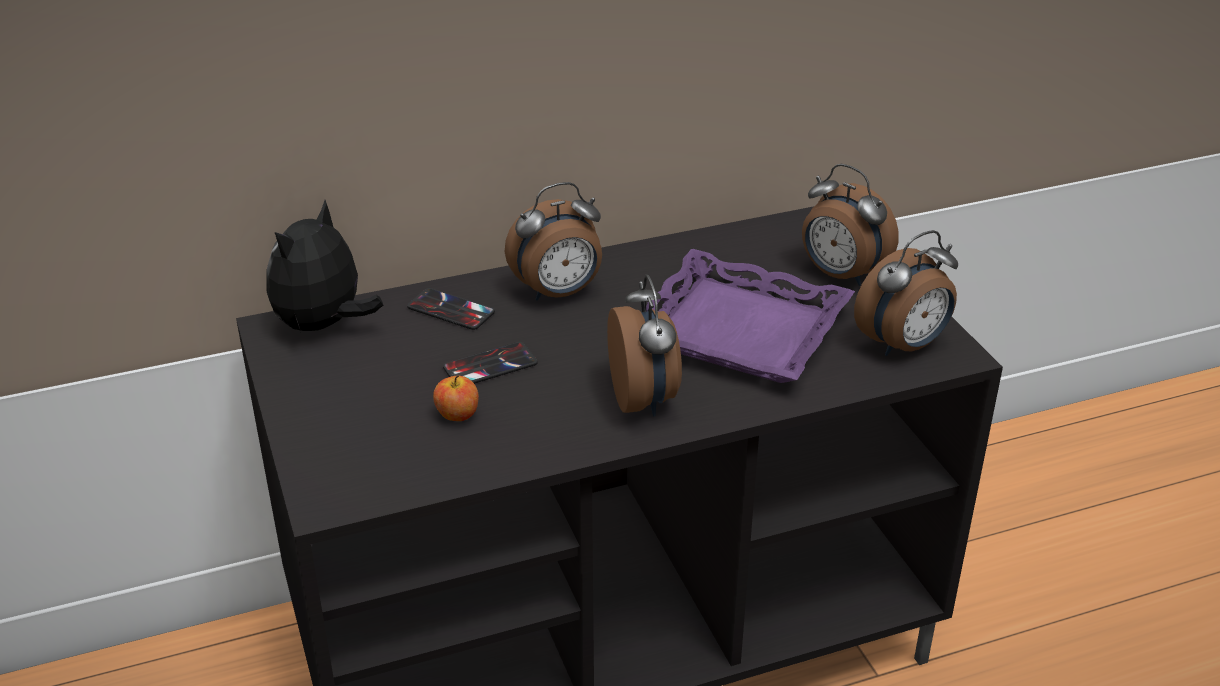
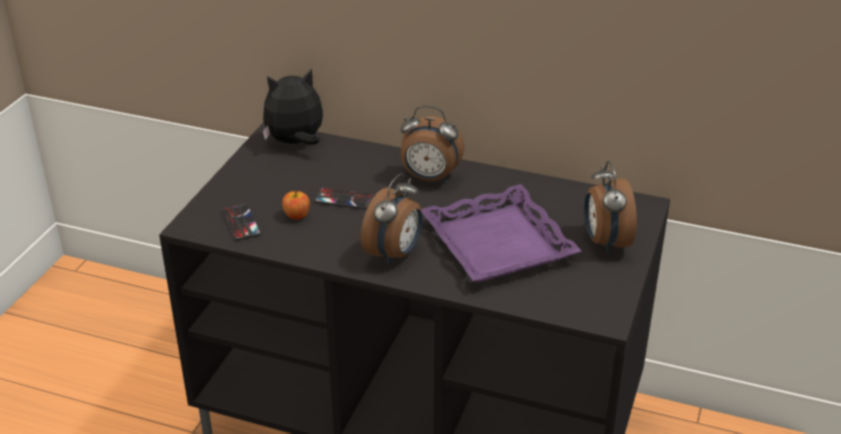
camera: 40 degrees right, 0 degrees up
(451, 310) = (364, 162): phone -> phone (241, 222)
(903, 345) = (581, 298): alarm clock -> none

